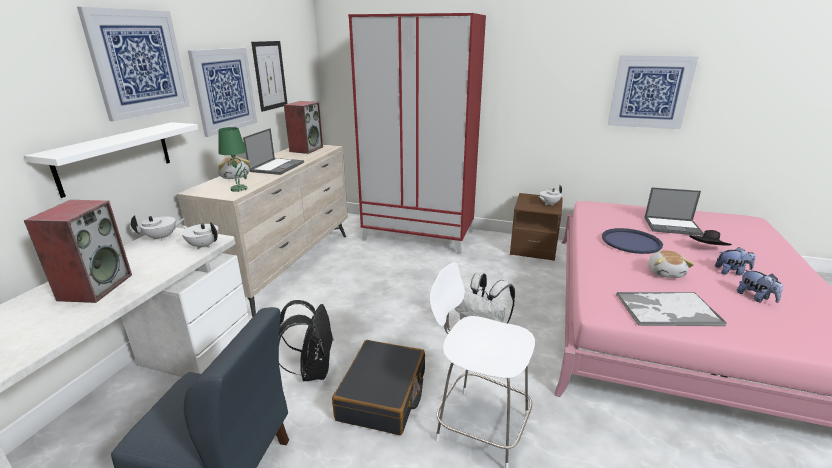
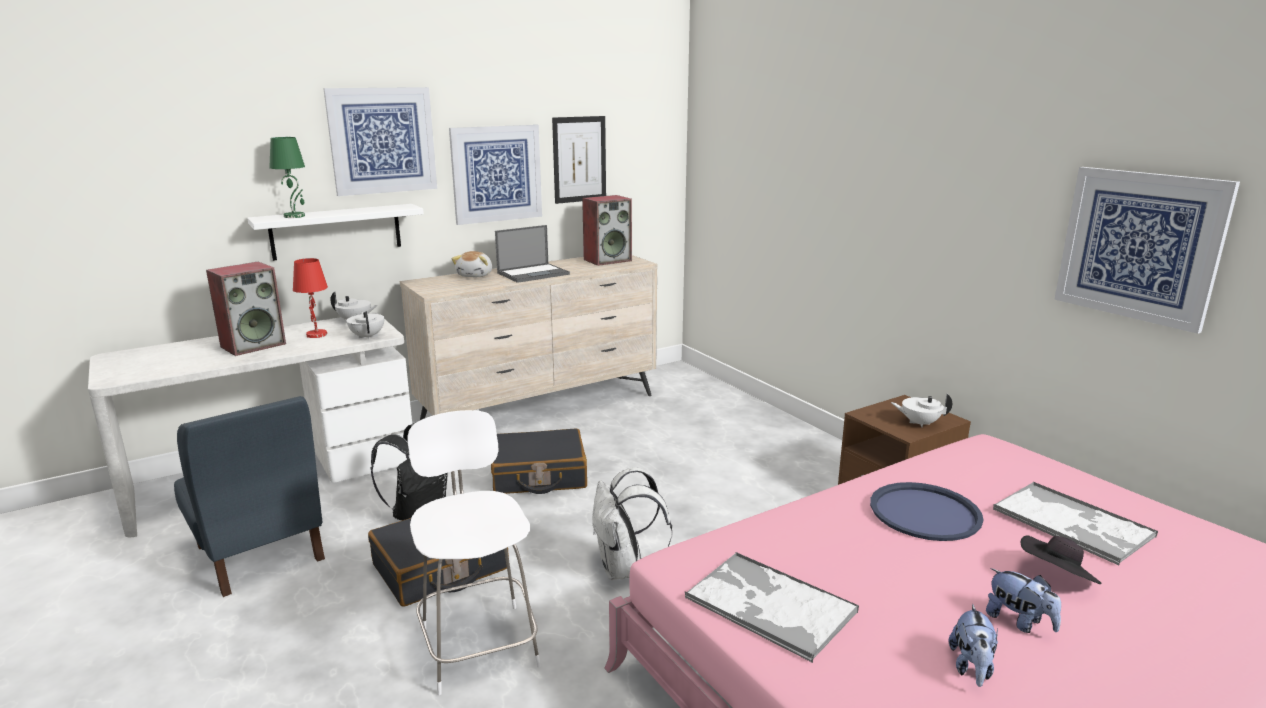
camera: 40 degrees right, 5 degrees down
(147, 258) = (316, 334): none -> red table lamp
(239, 189) = (452, 288): green table lamp -> green table lamp (295, 216)
(353, 308) = (538, 475): none -> black suitcase
(419, 235) = (746, 424): red wardrobe -> none
(665, 272) = (882, 569): plush toy -> none
(673, 226) = (1073, 523): laptop -> tray

